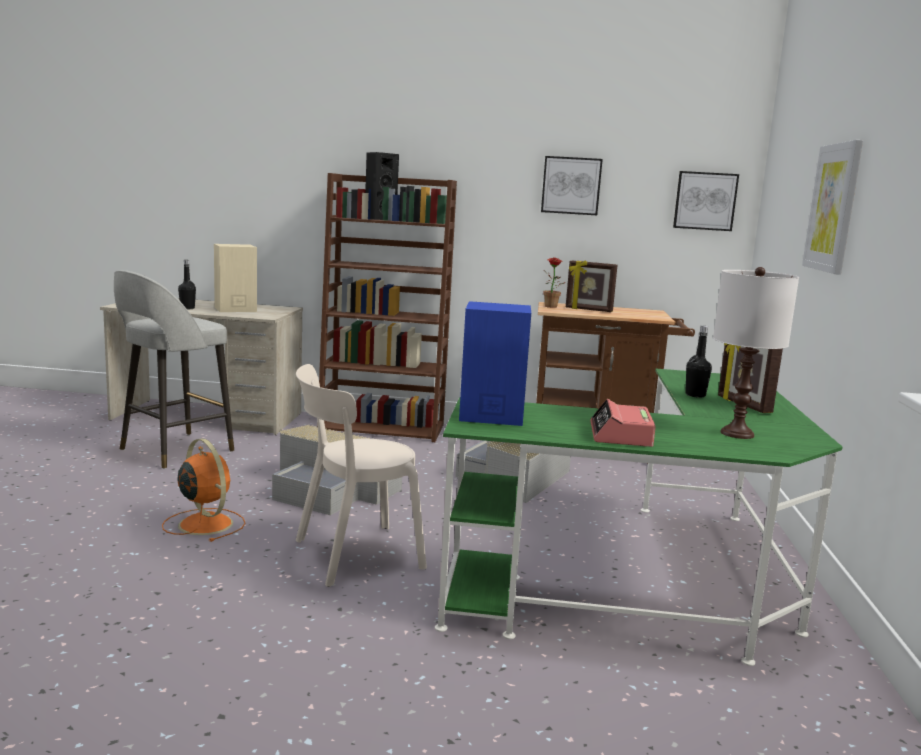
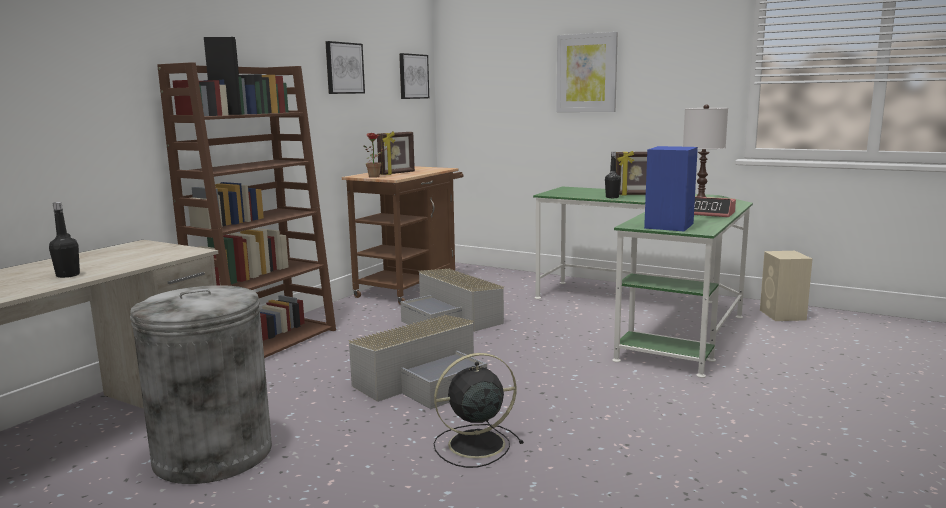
camera: 65 degrees left, 0 degrees up
(173, 450) = (212, 454): grey stool -> grey trash can
(204, 523) = (474, 445): orange fan -> black fan
(234, 309) = (114, 259): beige speaker -> beige speaker (783, 315)
(352, 555) = (576, 389): beige chair -> none

